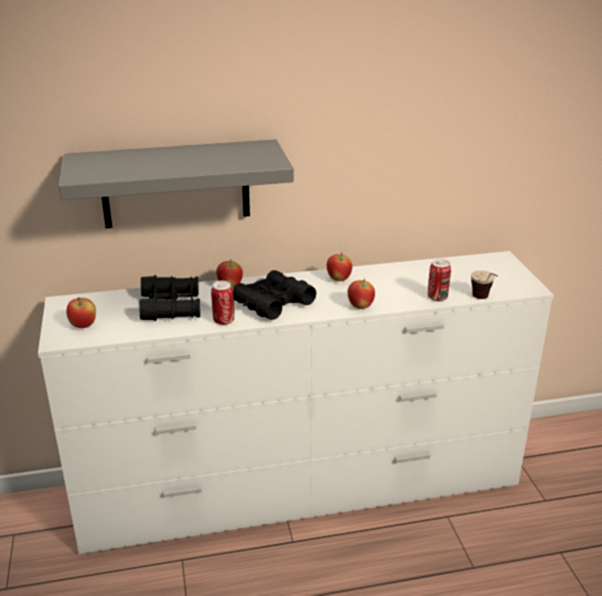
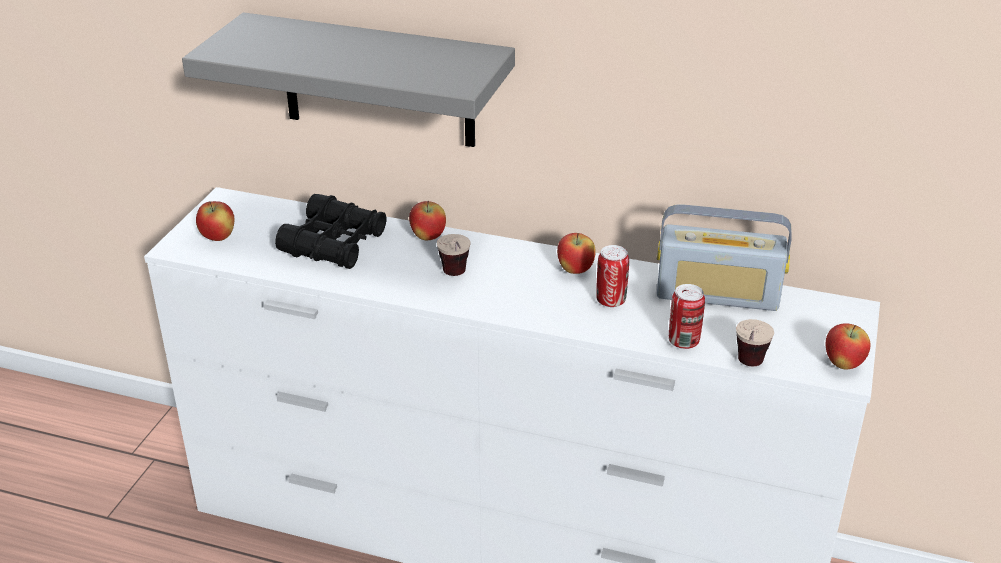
camera: 30 degrees right, 5 degrees up
(223, 321) = (374, 283): can -> can (610, 300)
(273, 303) = (456, 278): black binoculars -> cup
(360, 307) = (561, 320): apple -> apple (843, 364)
(428, 270) = (717, 295): none -> radio

